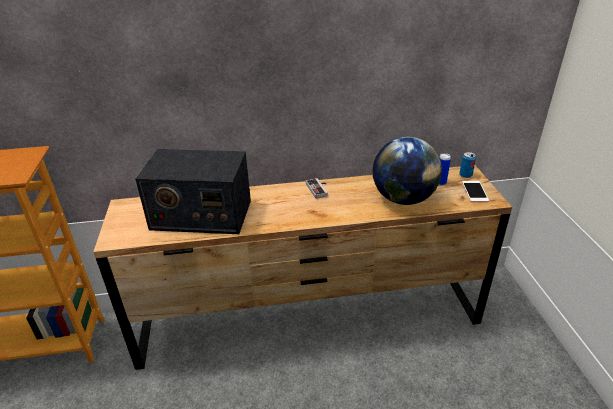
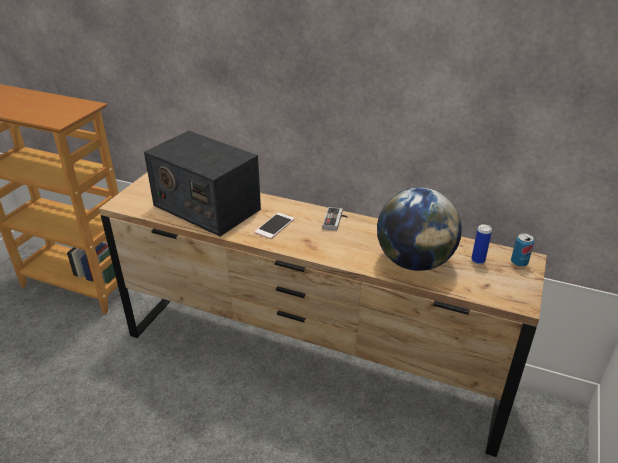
camera: 30 degrees right, 0 degrees up
(474, 192) = (509, 285): phone -> phone (274, 226)

